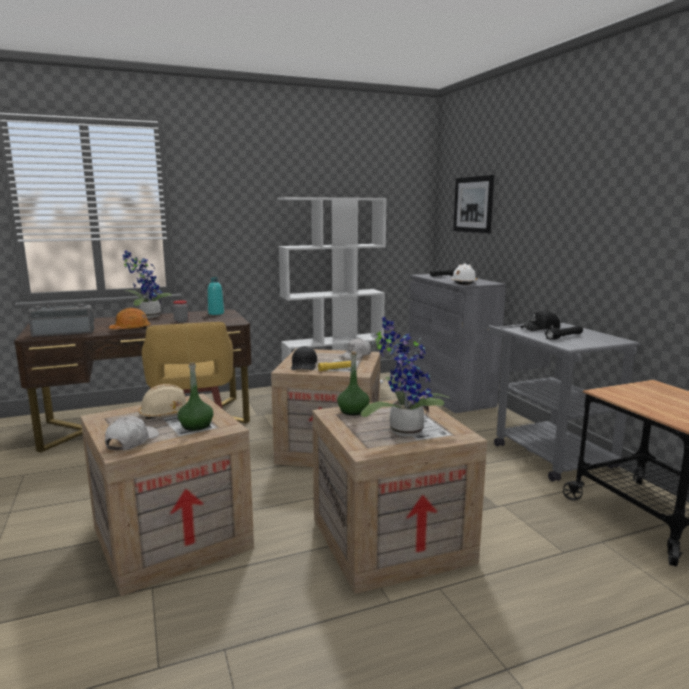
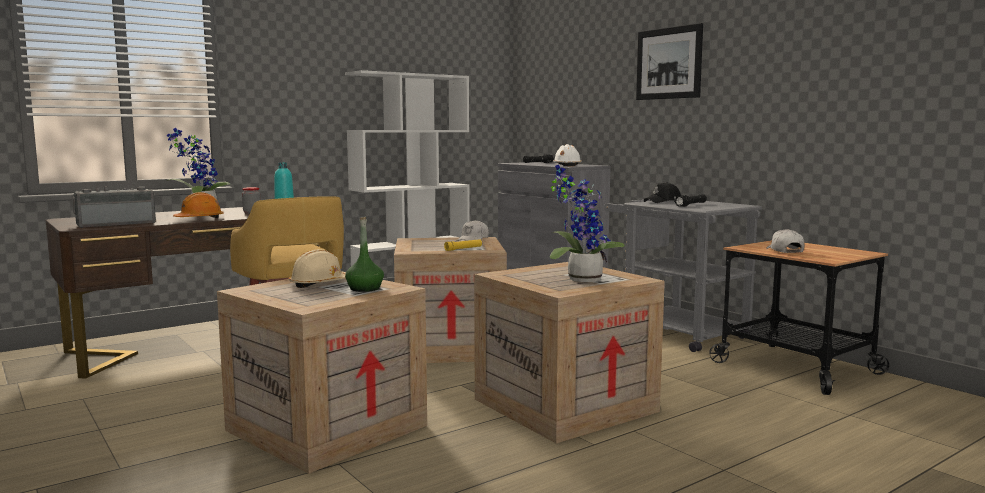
camera: 15 degrees left, 5 degrees down
(132, 441) = (309, 301): white cap -> white cap (784, 251)
(304, 366) = (425, 248): black cap -> none
(353, 411) = (518, 272): green bottle -> none
(473, 204) = (563, 84): picture -> picture (668, 63)

